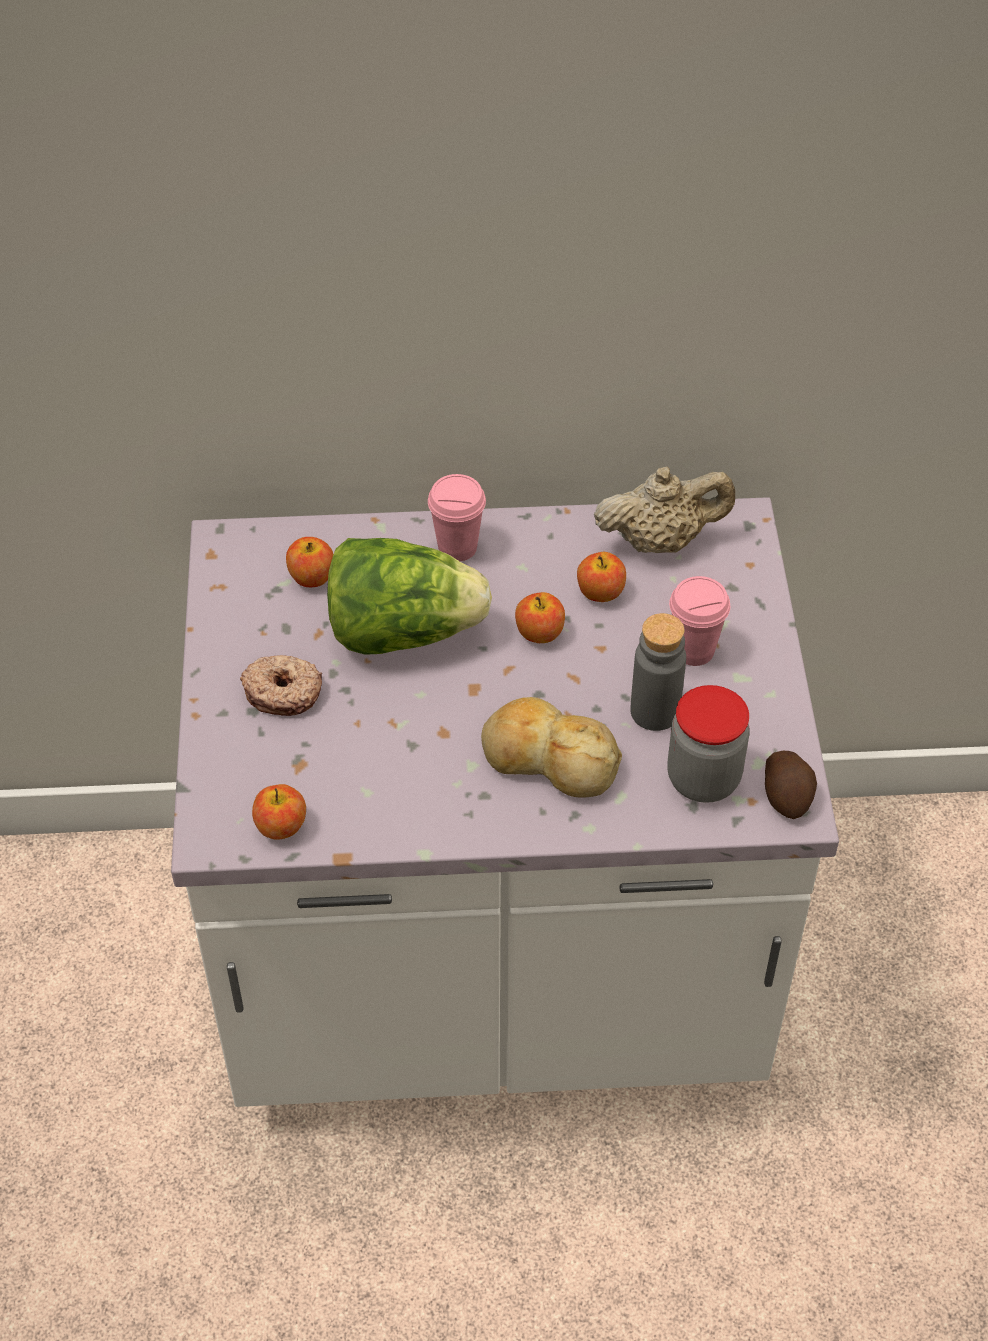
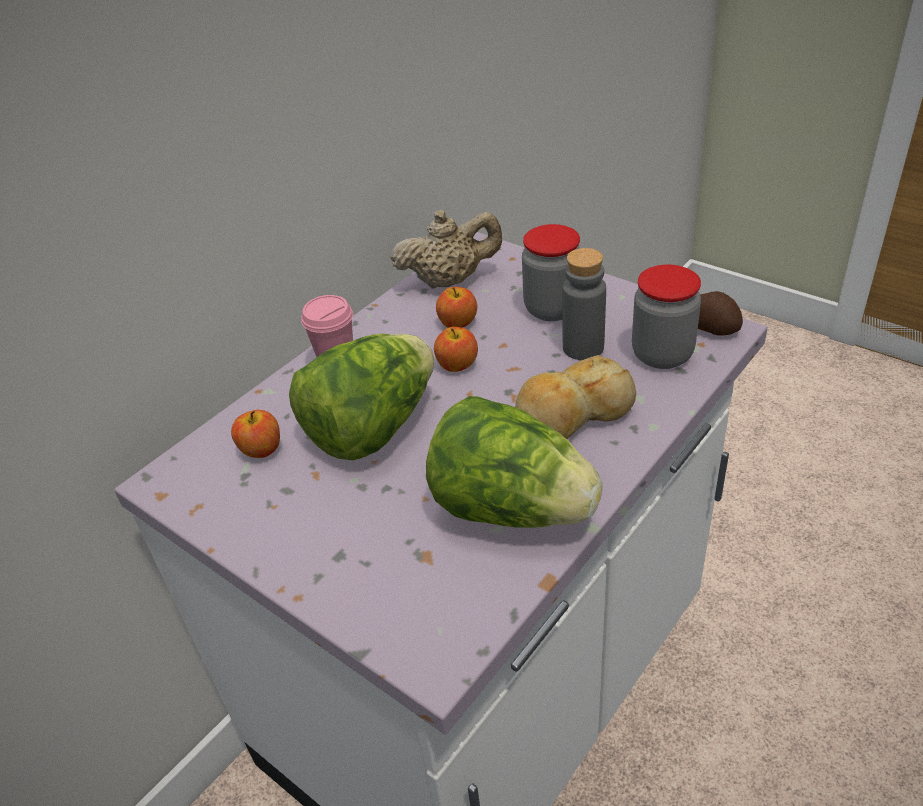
camera: 45 degrees left, 10 degrees down
(281, 826) = (475, 604): apple -> none
(283, 692) = (343, 526): donut -> none
(397, 787) = (511, 508): none -> lettuce
(660, 540) = (449, 281): beige teapot -> beige teapot turned 45 degrees clockwise
(694, 650) = (552, 309): pink cup -> jar

